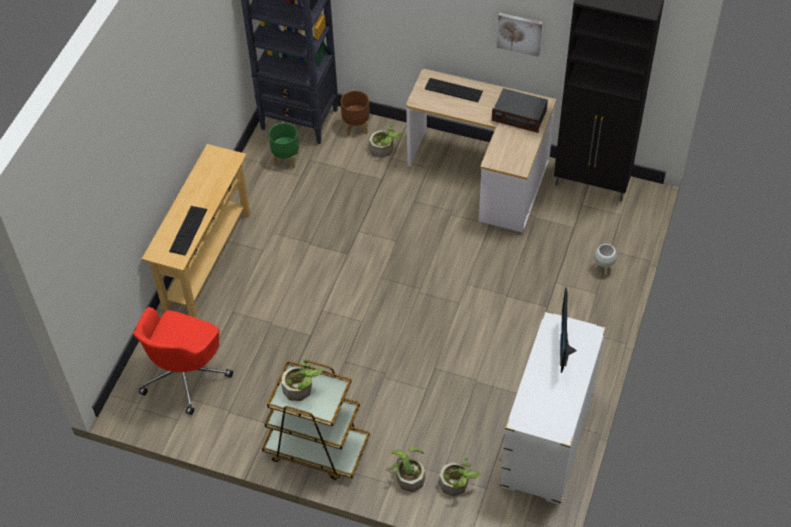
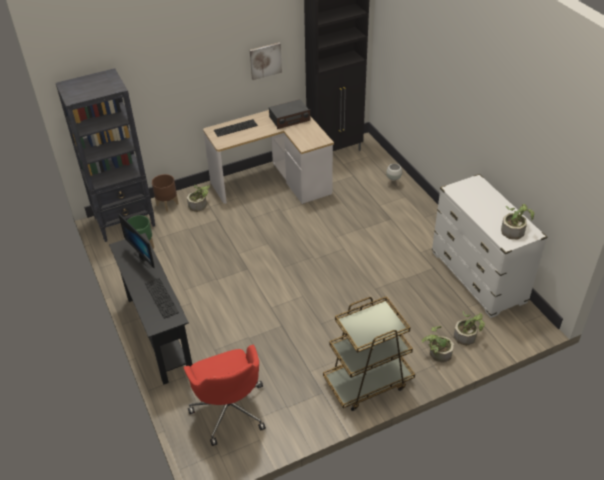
camera: 45 degrees left, 10 degrees down
(207, 260) = (158, 334): beige console table -> black console table
(301, 388) = (363, 325): potted plant -> potted plant (514, 230)
(568, 350) = (478, 195): monitor -> monitor (146, 258)

